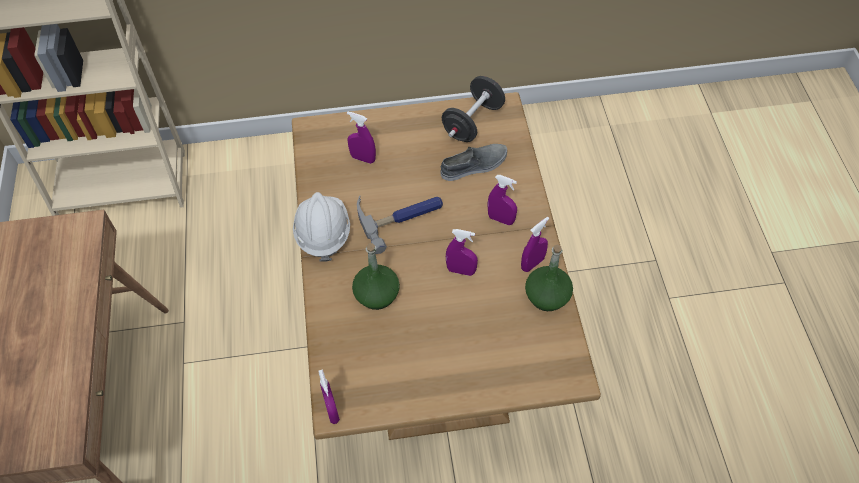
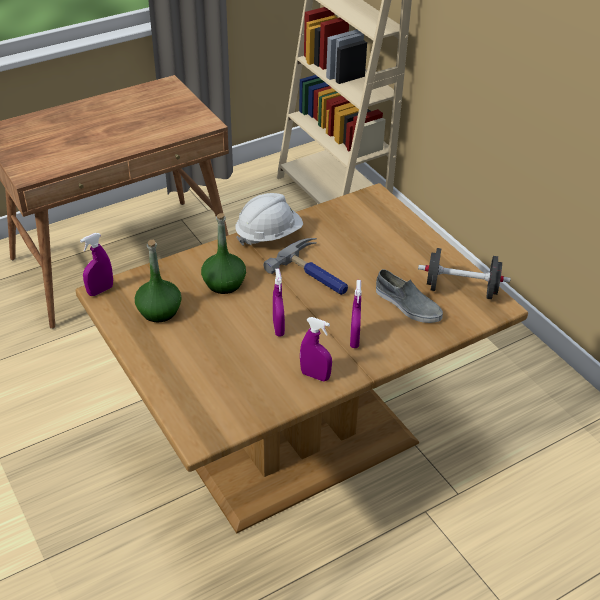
camera: 65 degrees right, 15 degrees down
(363, 158) = (364, 233): purple spray bottle -> none
(547, 296) = (282, 396): green bottle -> green bottle (159, 311)

